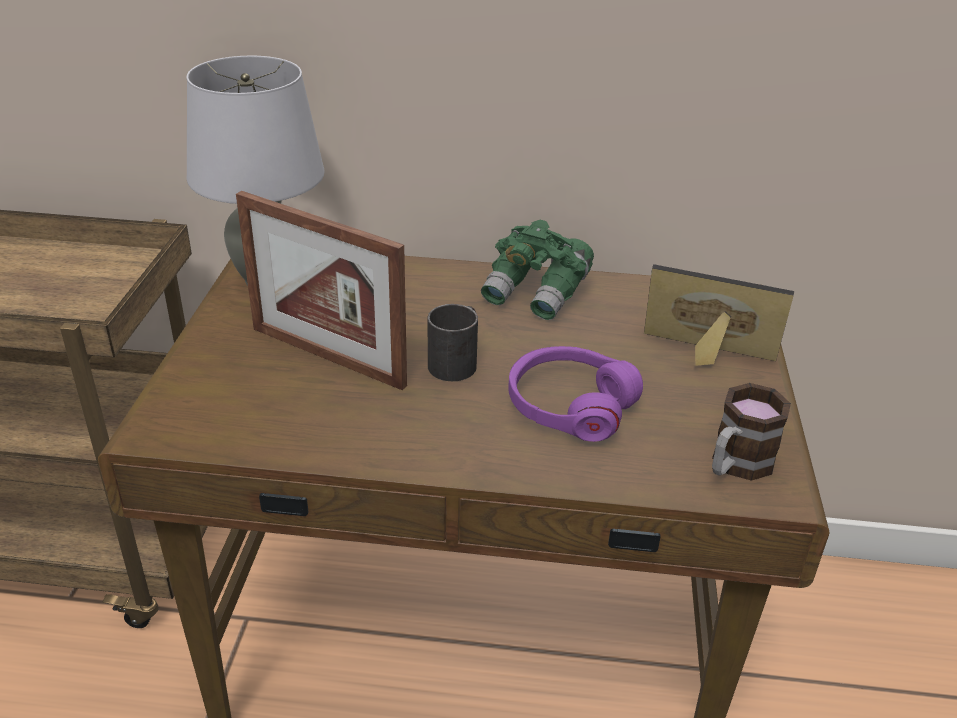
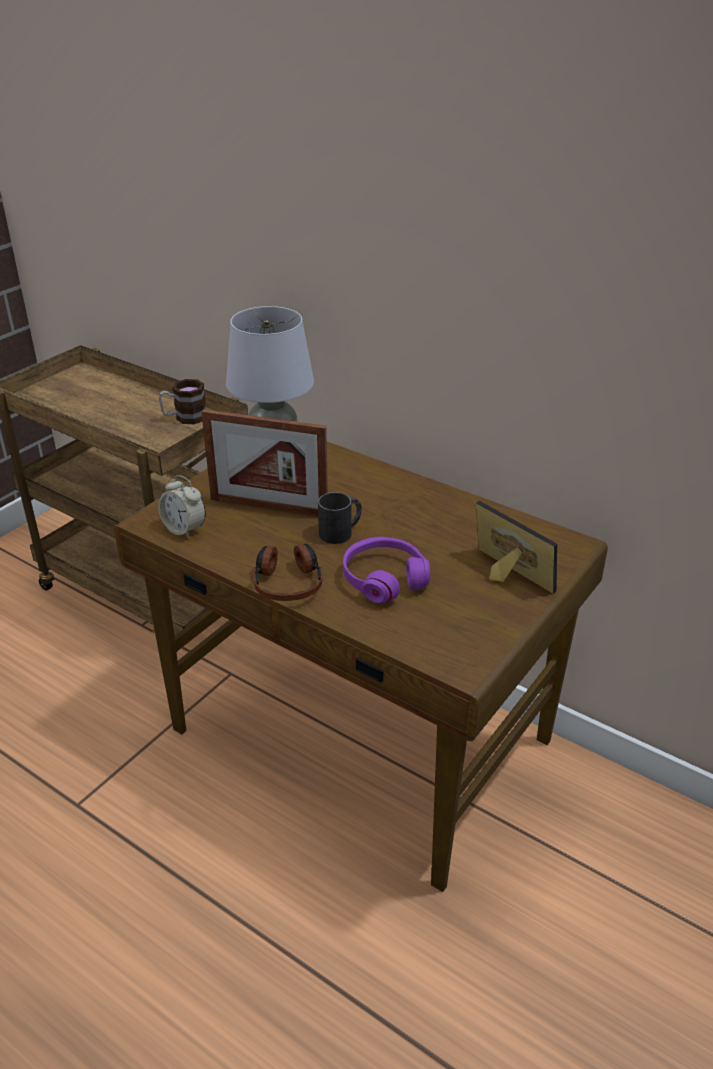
camera: 30 degrees right, 0 degrees up
(226, 425) = (184, 529): none -> alarm clock
(327, 356) = (268, 507): picture frame -> picture frame turned 45 degrees counterclockwise
(449, 453) = (288, 582): none -> headphones
(536, 294) = (432, 504): green binoculars -> none
(735, 465) = (453, 645): mug -> mug (184, 418)

